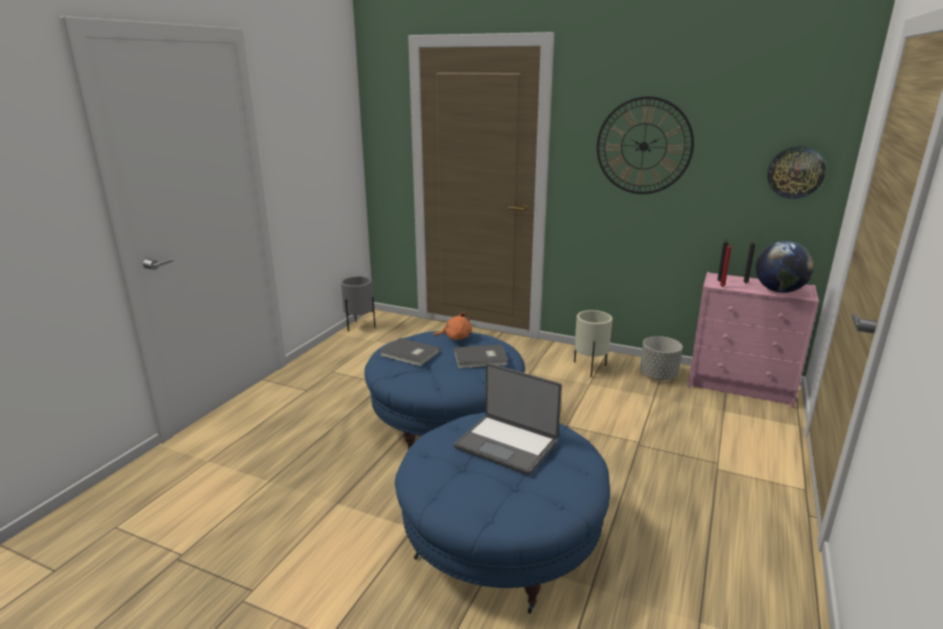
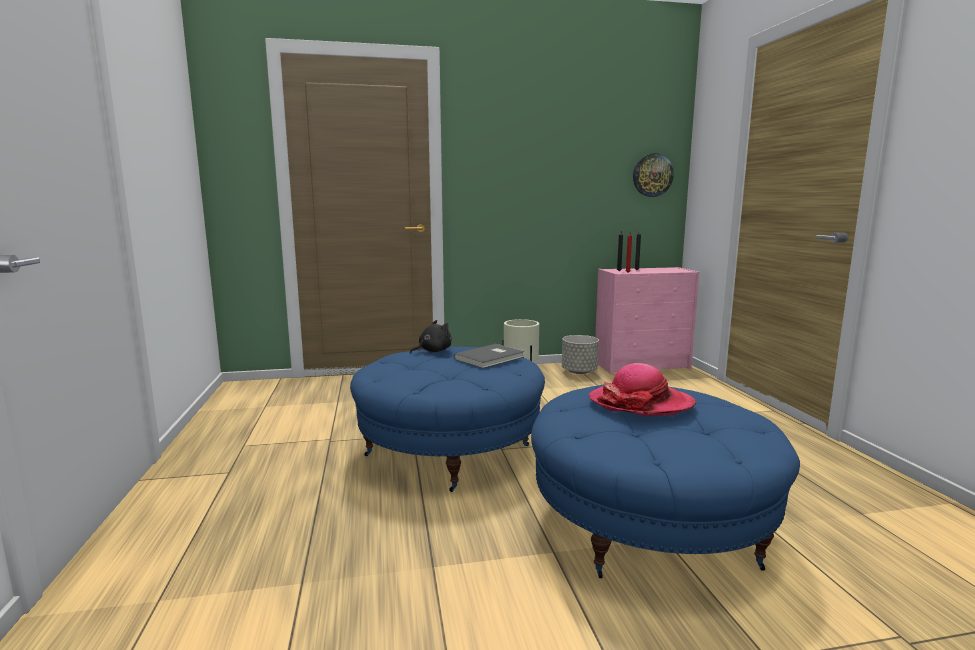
camera: 35 degrees left, 10 degrees down
(360, 327) = (226, 399): grey planter -> none
(409, 354) = (410, 369): grey book -> none
(455, 337) = (433, 351): orange plush toy -> black plush toy
(507, 444) = (640, 403): laptop -> hat
(643, 146) = (533, 158): wall clock -> none
(778, 291) = (665, 270): globe -> none

